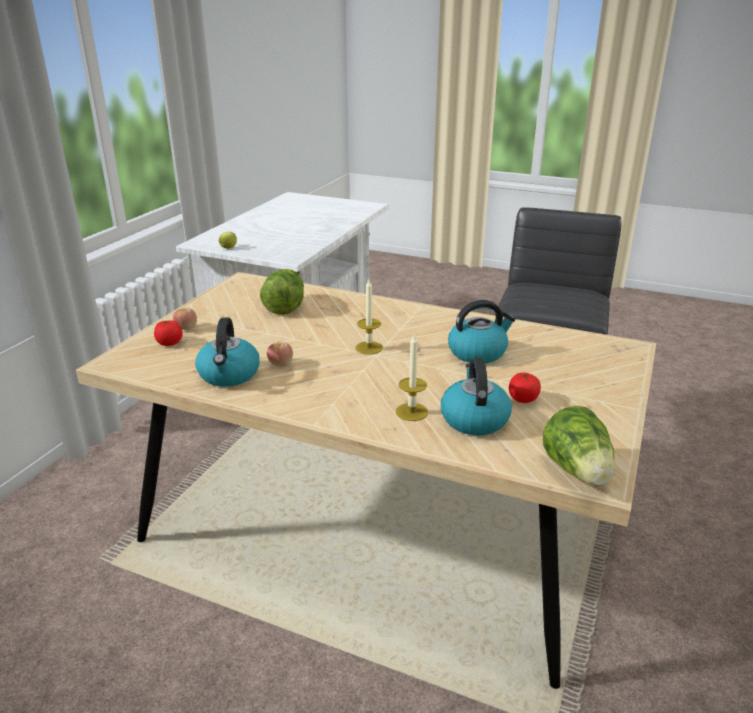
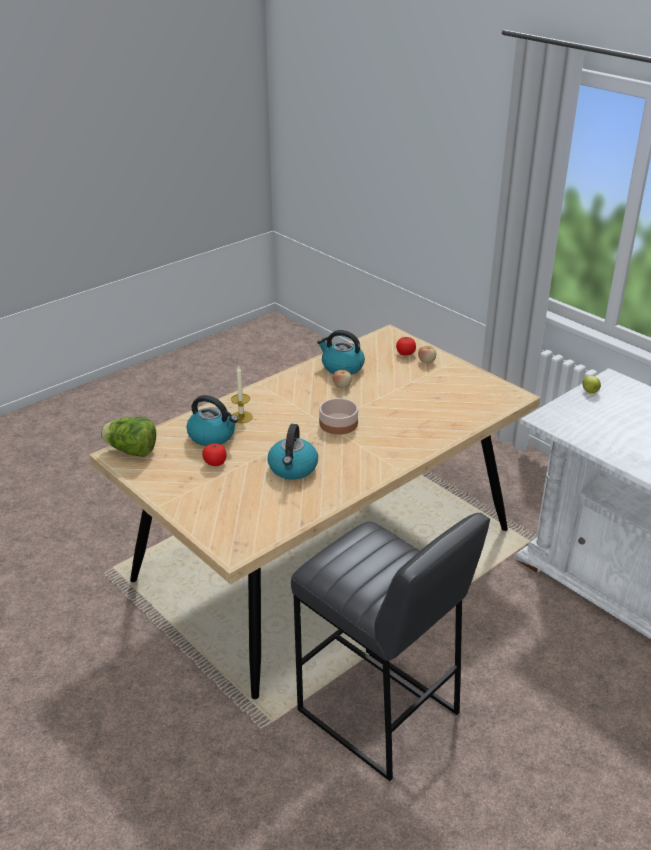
camera: 115 degrees right, 5 degrees up
(285, 307) = (440, 404): lettuce -> none
(369, 348) = (339, 424): candle -> bowl

